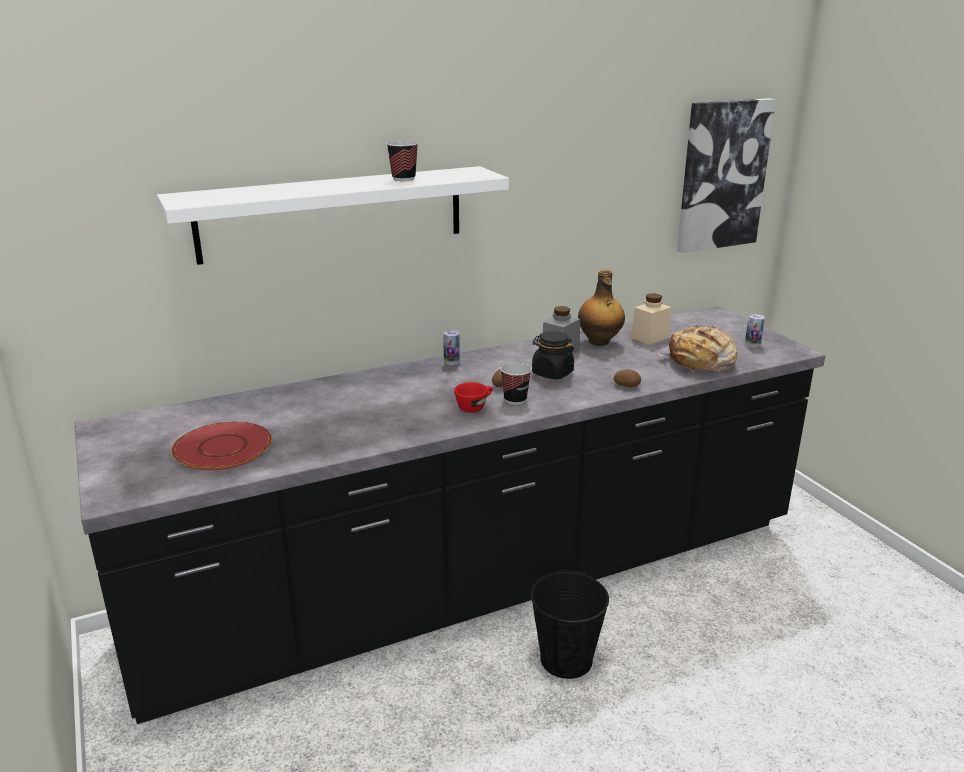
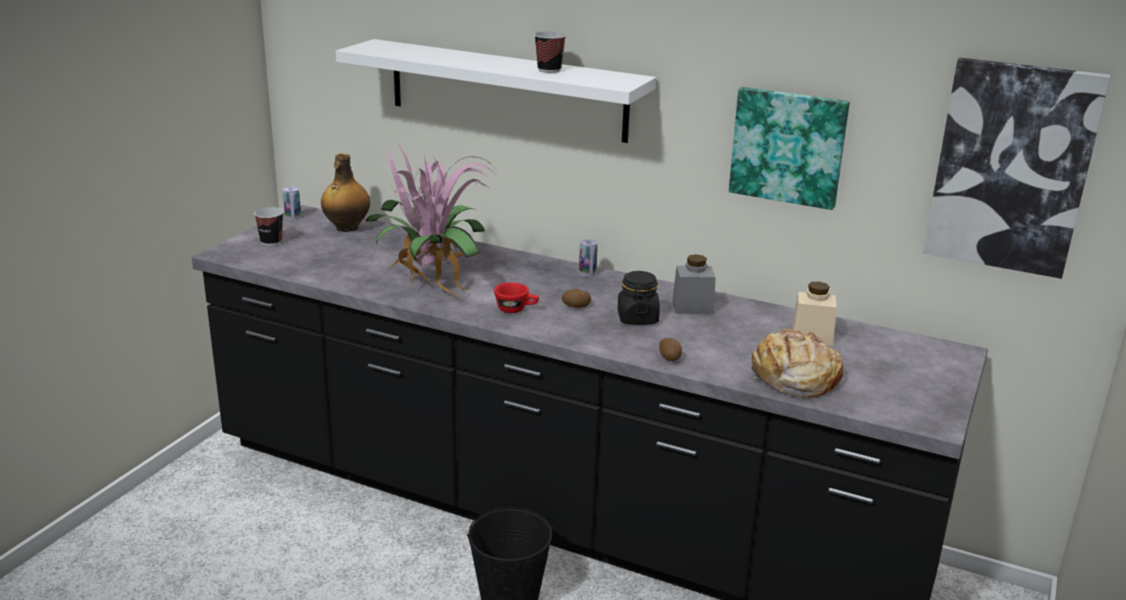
camera: 50 degrees right, 0 degrees up
(222, 447) = (325, 255): red plate -> none
(366, 420) = (431, 281): none -> potted plant
(515, 399) = (556, 320): cup -> cup (271, 242)
(586, 199) = (788, 146): none -> picture
(599, 342) = (750, 317): bottle -> bottle (346, 228)
(752, 344) = (903, 394): can -> can (293, 217)

